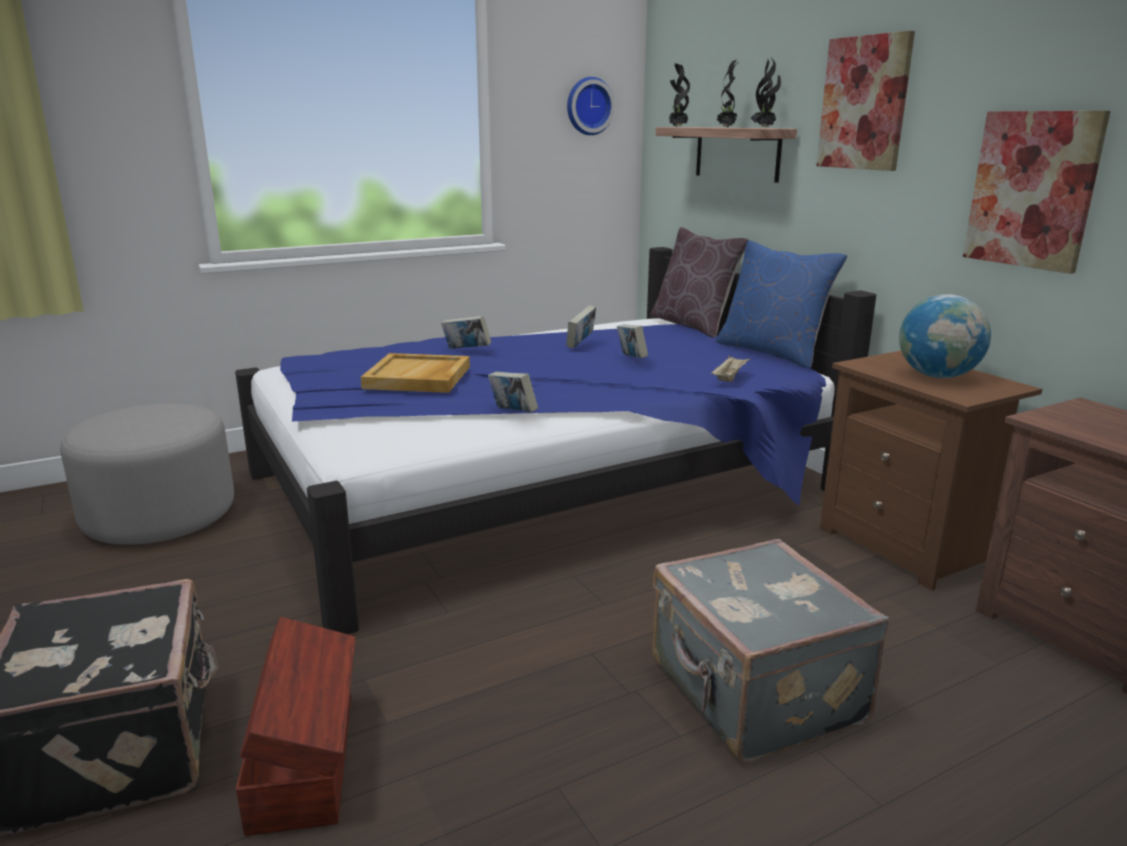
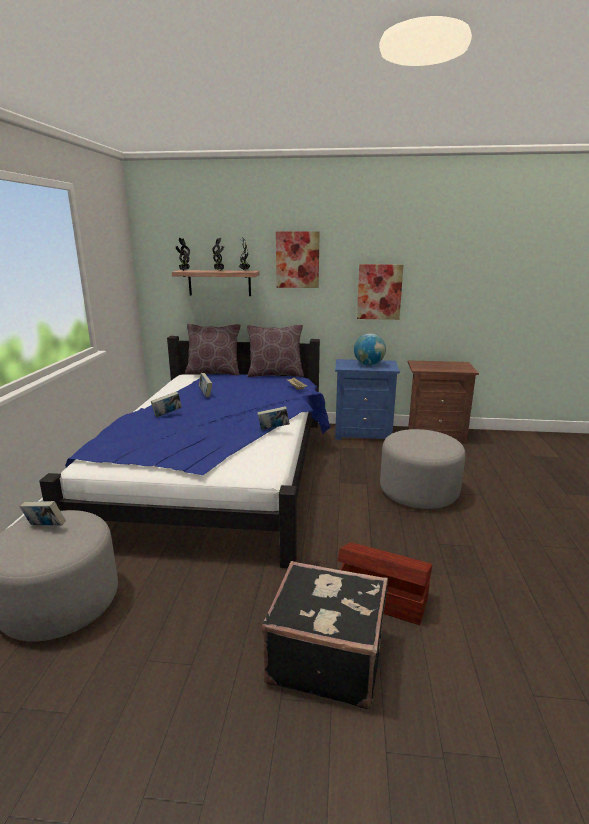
camera: 55 degrees left, 0 degrees up
(418, 378) = (193, 433): beige tray -> none
(588, 106) = (117, 260): wall clock -> none
(631, 359) = (245, 393): book -> book (45, 527)
(753, 694) = (419, 491): grey suitcase -> grey ottoman
(772, 352) = (275, 374): blue pillow -> brown pillow
(905, 546) = (363, 433): brown nightstand -> blue nightstand

